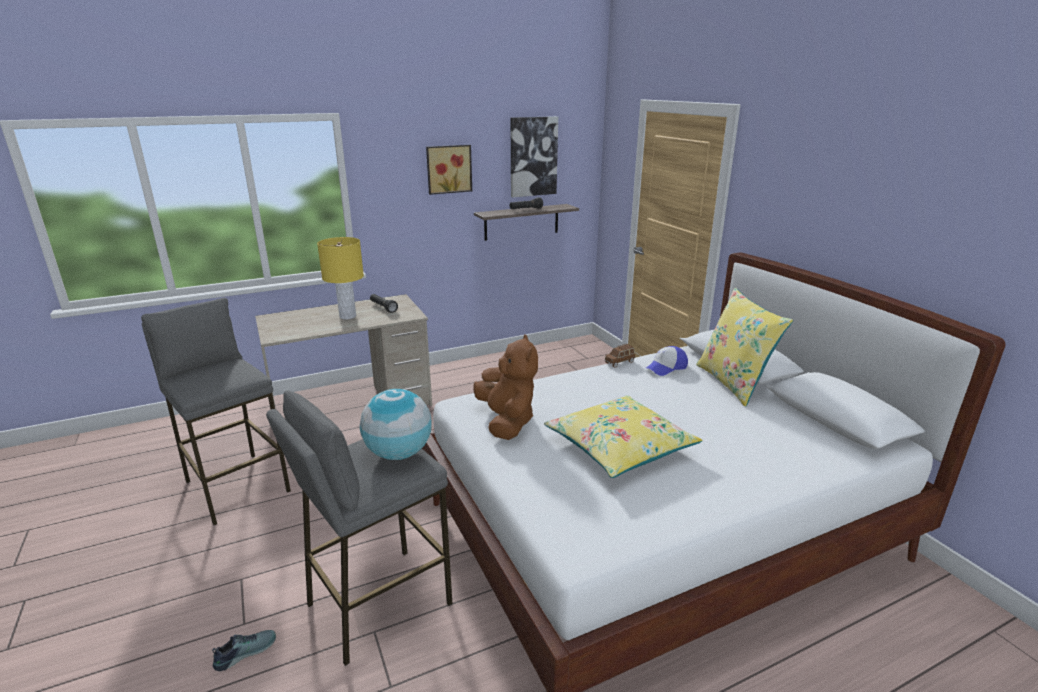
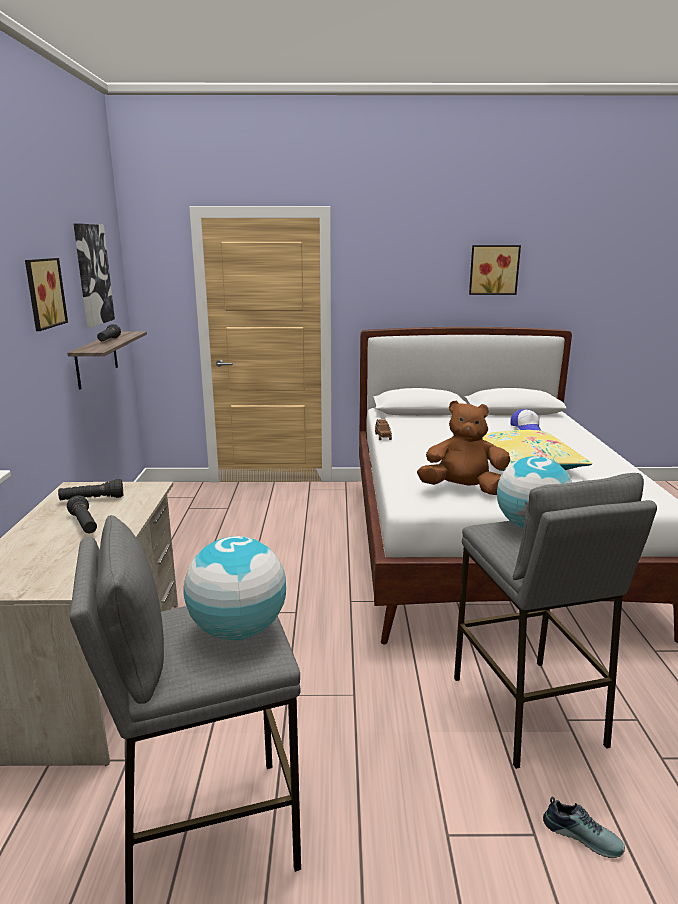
camera: 65 degrees left, 5 degrees down
(216, 380) = (238, 630): none -> globe
(245, 651) = (582, 834): shoe -> shoe turned 135 degrees clockwise
(347, 316) = (84, 524): yellow table lamp -> black flashlight
(666, 367) = (407, 427): cap -> cap (527, 428)
(733, 383) = (448, 418): yellow pillow -> none
(907, 211) = (493, 270): none -> picture

